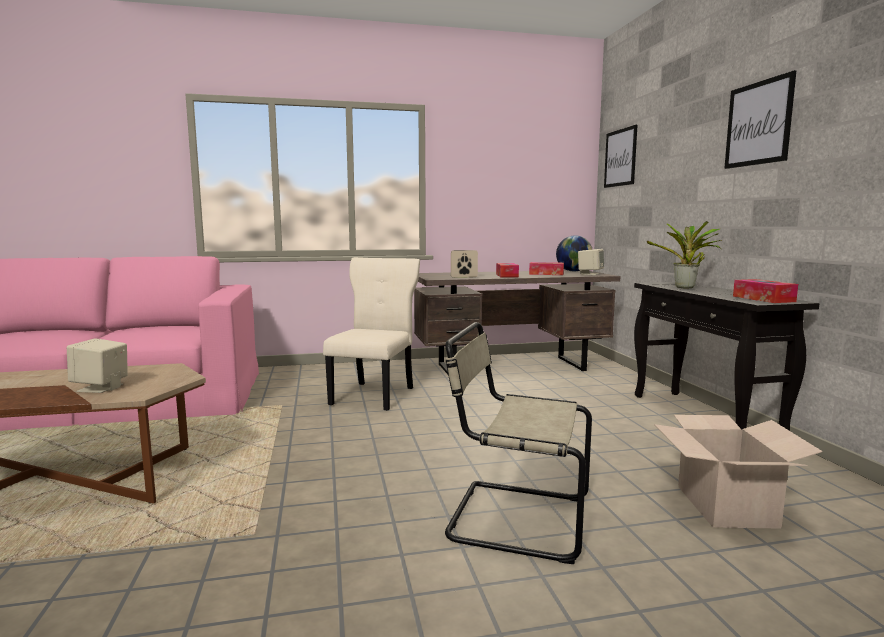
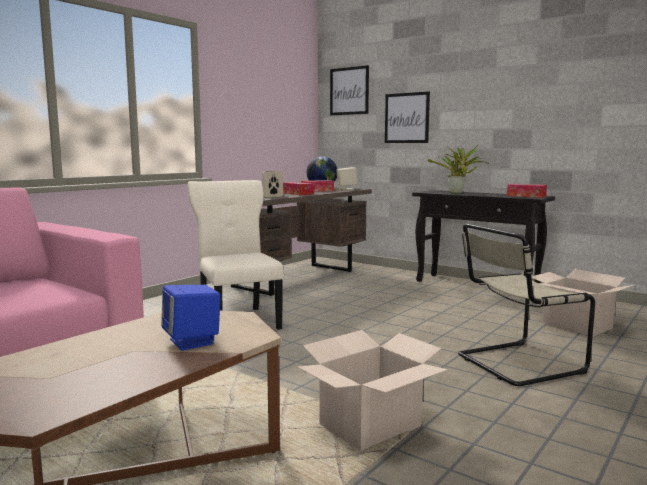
camera: 40 degrees left, 0 degrees up
(101, 388) = (192, 342): beige speaker -> blue speaker
(247, 514) = (370, 425): none -> cardboard box
(758, 123) = (495, 77): picture -> picture (406, 118)

